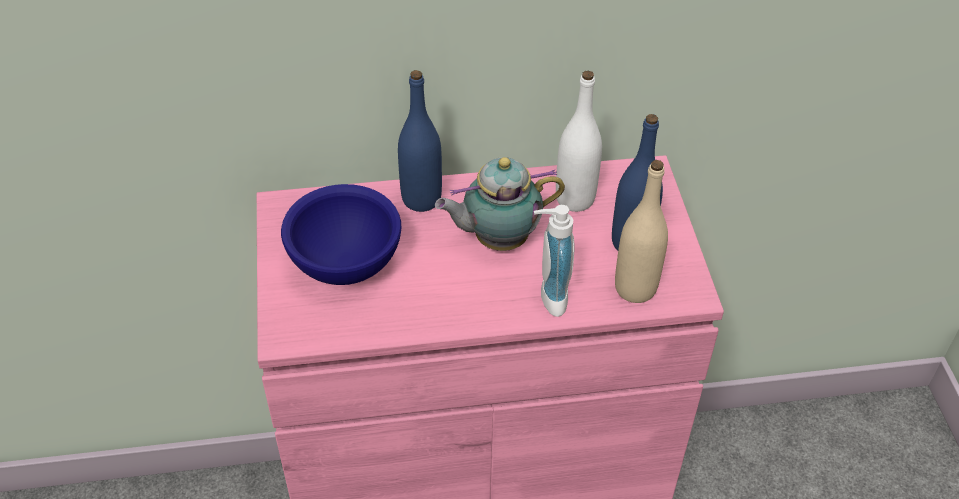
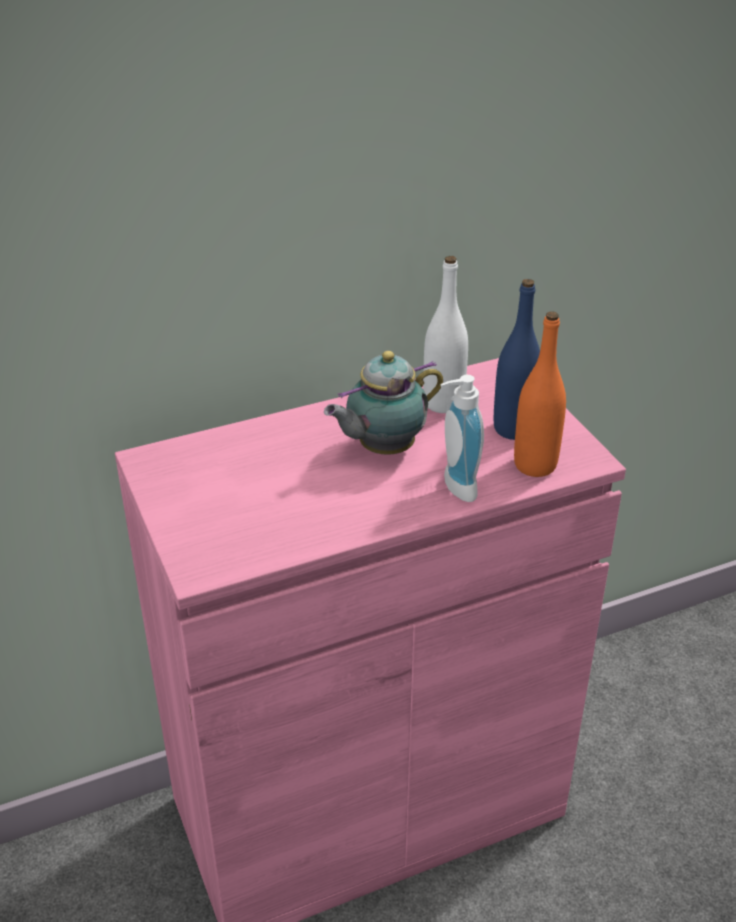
camera: 15 degrees left, 10 degrees down
(347, 264) = (238, 497): blue bowl -> none
(421, 199) = (291, 428): blue bottle -> none
(635, 288) = (535, 465): beige bottle -> orange bottle

